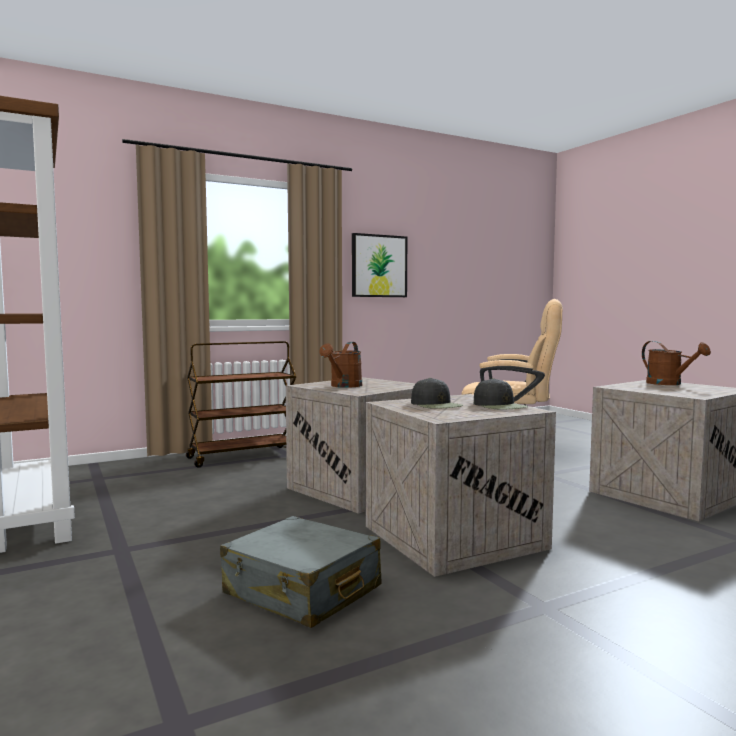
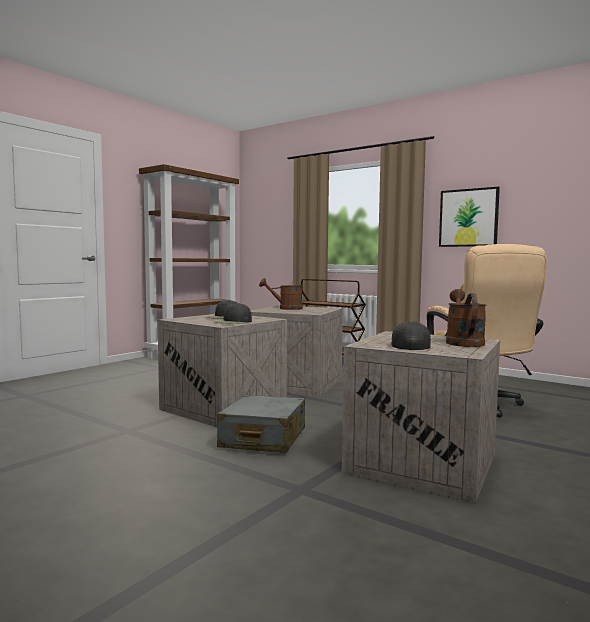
camera: 65 degrees right, 0 degrees up
(302, 591) = (130, 393): grey suitcase -> grey suitcase (263, 438)
(669, 384) = (463, 342): brown watering can -> brown watering can turned 150 degrees clockwise
(692, 391) = (410, 345): none -> black cap

